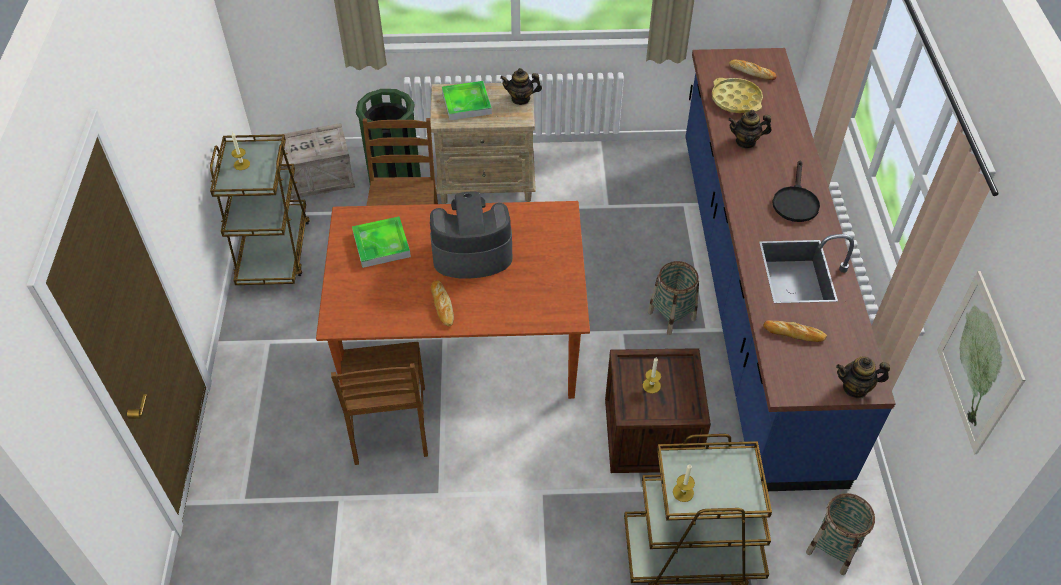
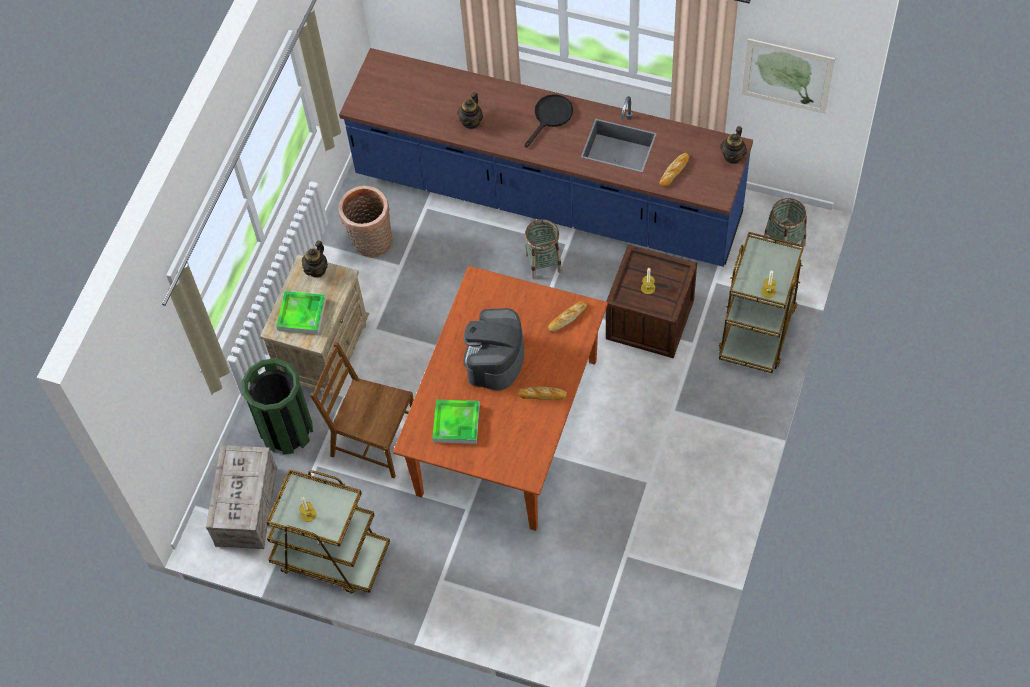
camera: 65 degrees left, 10 degrees up
(390, 425) = (570, 502): brown chair -> none
(620, 178) = (371, 243): none -> basket
(736, 100) = (419, 108): yellow tray -> none
(752, 72) = (390, 83): bread -> bread (567, 317)
(795, 201) = (550, 117): black frying pan -> black frying pan turned 90 degrees counterclockwise

